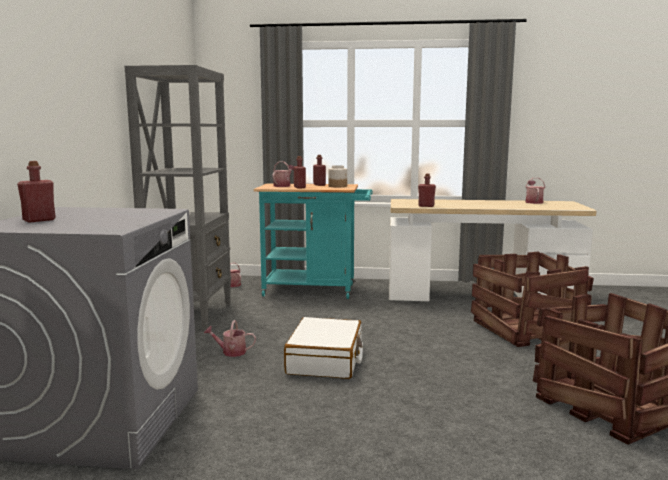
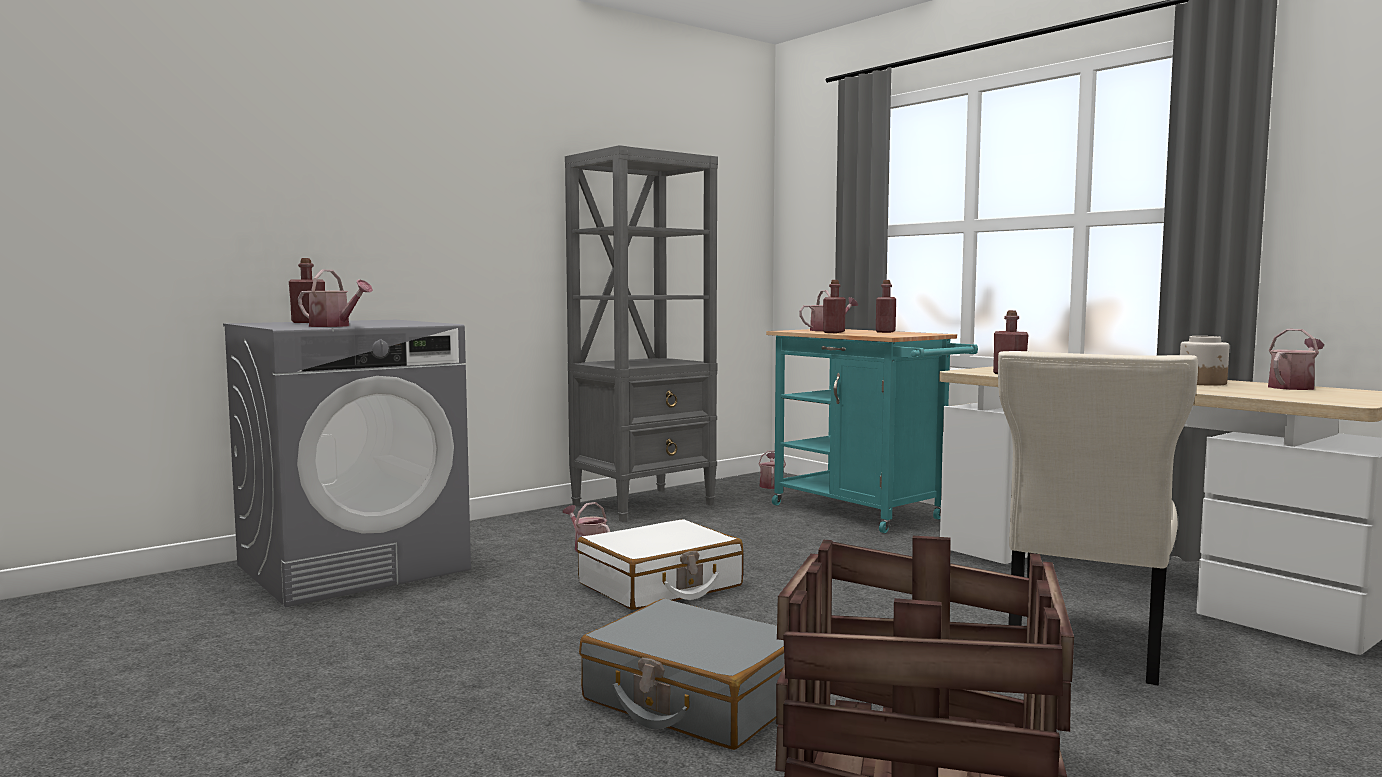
camera: 45 degrees right, 5 degrees down
(127, 223) = (334, 326): none -> watering can
(338, 186) = (900, 334): jar -> jar (1203, 383)
(482, 410) = (693, 699): none -> grey suitcase
(525, 329) = (1084, 646): crate -> beige chair

